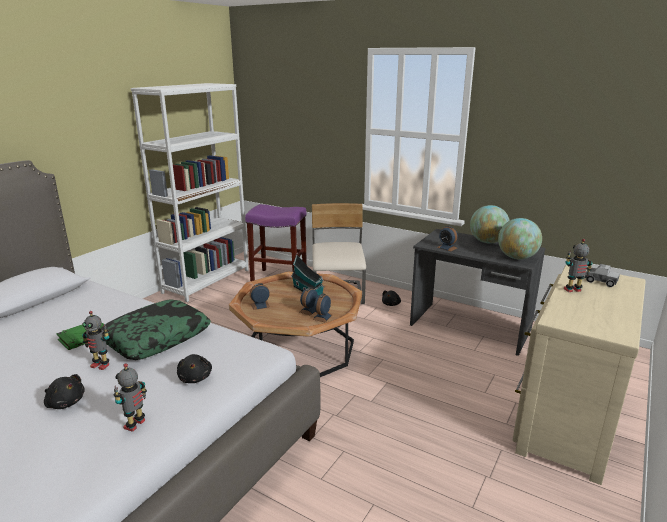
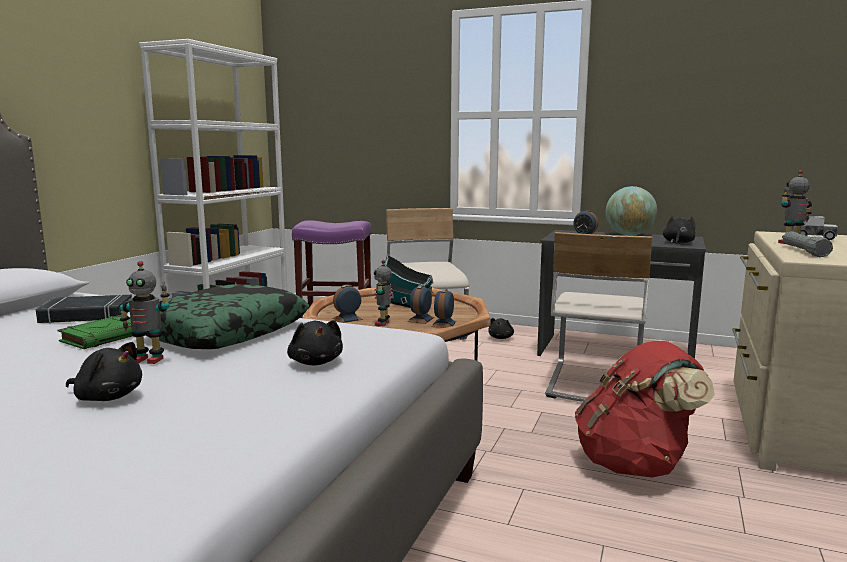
camera: 10 degrees left, 10 degrees down
(82, 310) = (86, 315): none -> black book
(136, 425) = (249, 410): toy robot -> toy robot (383, 323)
(428, 439) = (635, 465): none -> red backpack
(437, 359) = (593, 384): none -> beige chair
(517, 258) = (678, 243): globe -> black plush toy
(568, 307) = (804, 252): none -> grey flashlight

